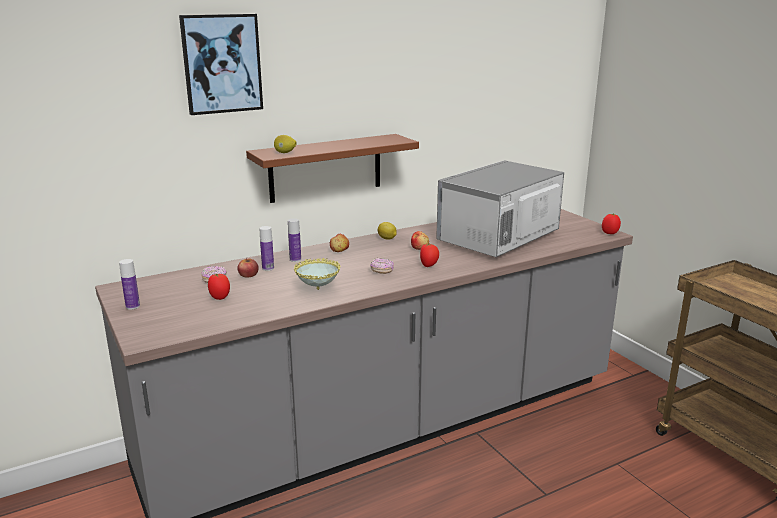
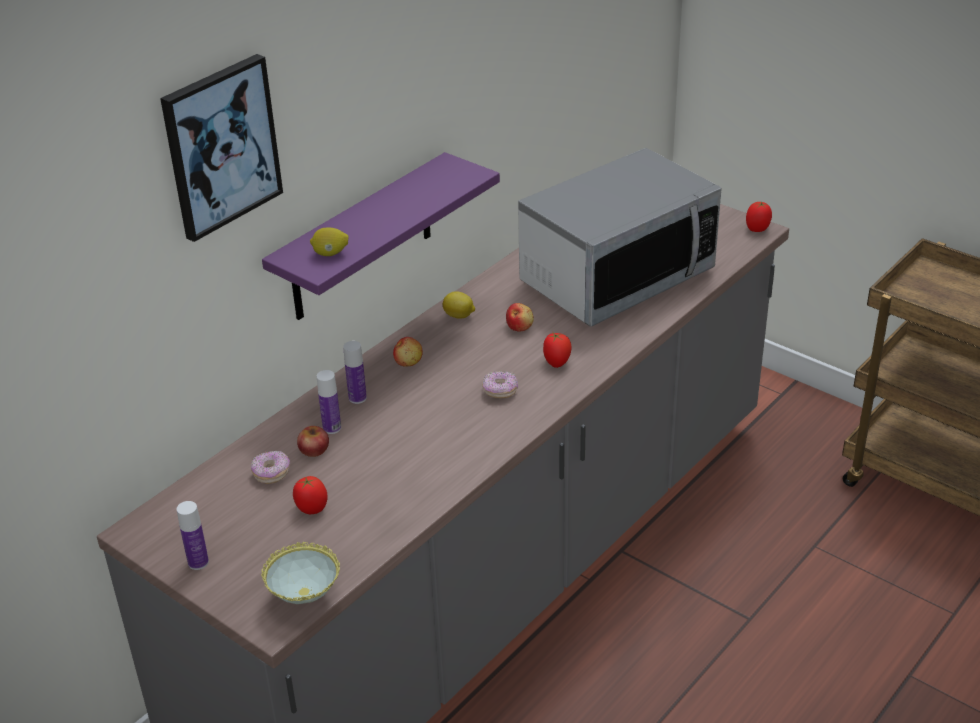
camera: 20 degrees left, 15 degrees up
(318, 289) = (439, 455): bowl -> bowl (305, 599)
(325, 168) = (361, 239): brown shelf -> purple shelf
(499, 238) = (616, 277): microwave -> microwave turned 150 degrees counterclockwise

